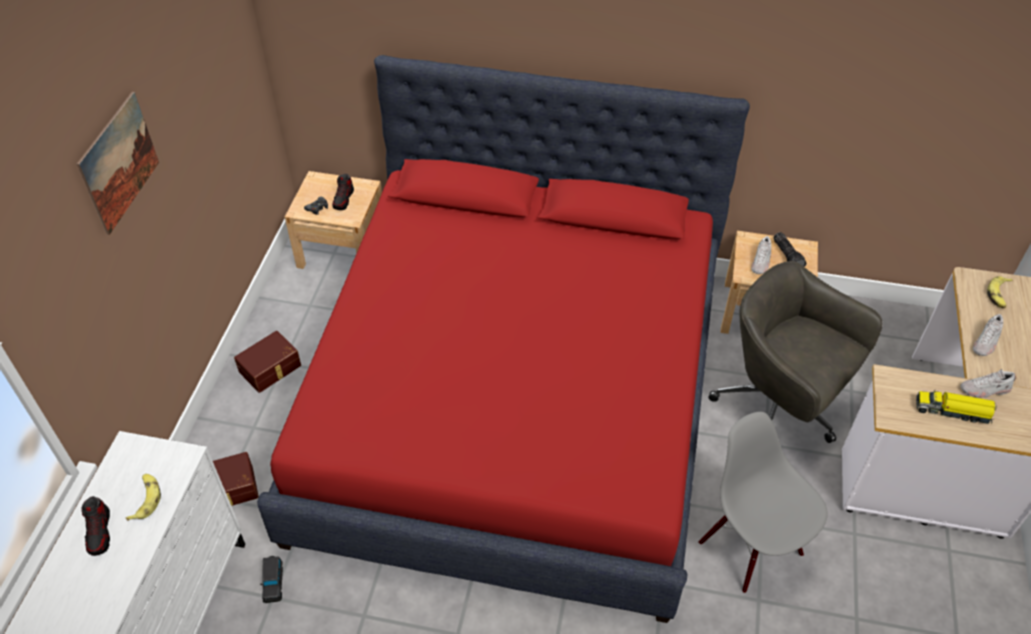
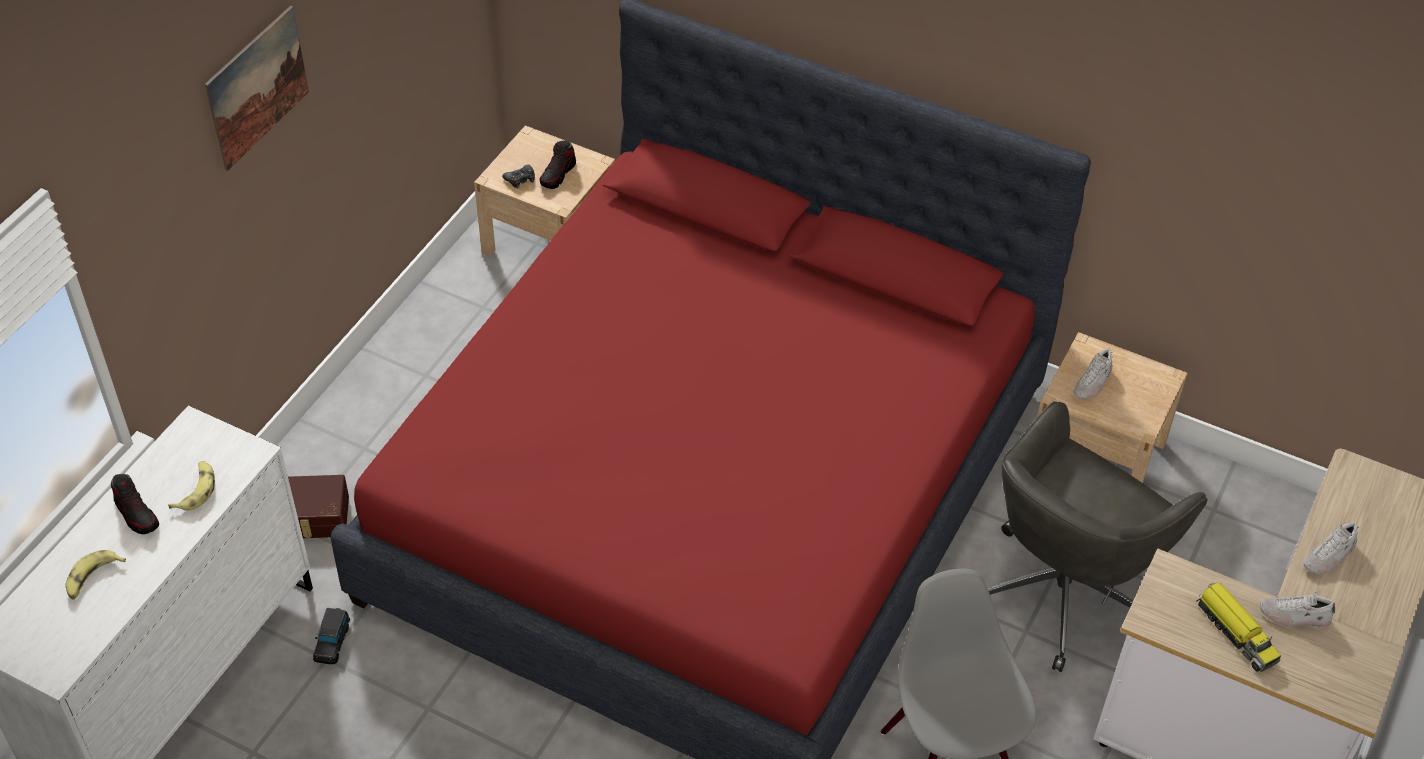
camera: 15 degrees right, 0 degrees up
(100, 532) = (136, 514): shoe -> shoe turned 45 degrees counterclockwise
(271, 369) = (408, 379): brown storage box -> none
(779, 408) = (1064, 590): grey office chair -> grey office chair turned 105 degrees counterclockwise
(788, 256) = (1135, 383): flashlight -> none
(953, 411) = (1235, 632): toy truck -> toy truck turned 150 degrees counterclockwise
(999, 295) = (1381, 499): banana -> banana (92, 578)

